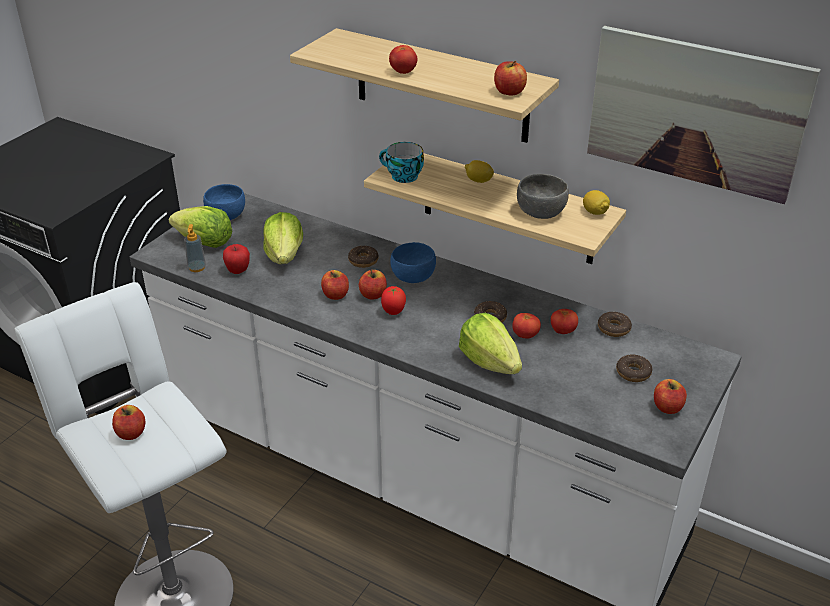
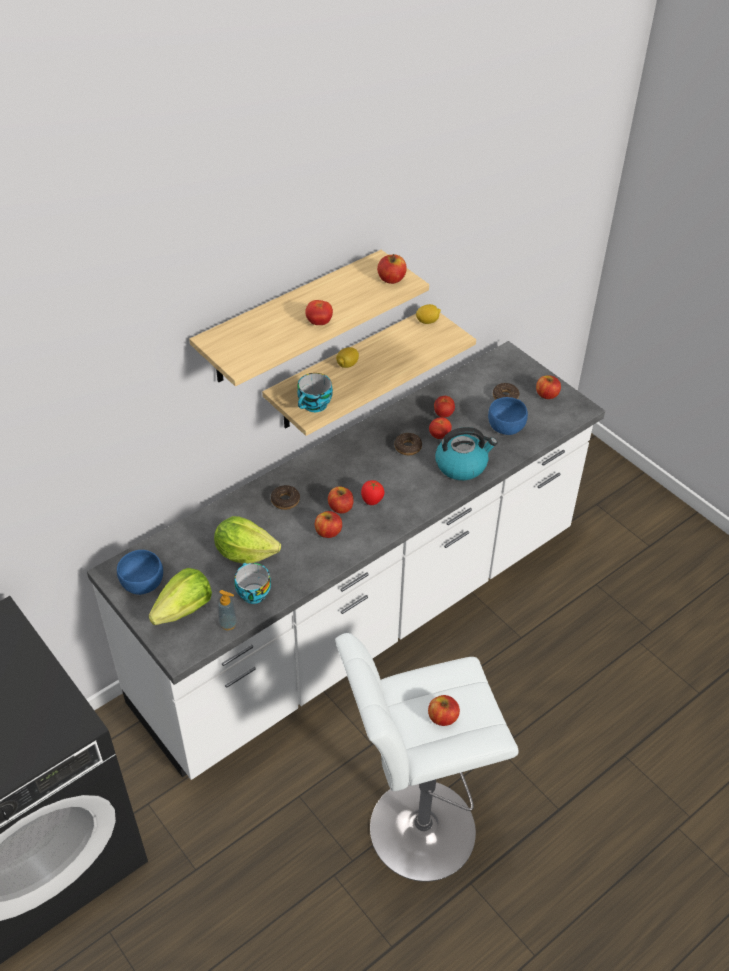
camera: 70 degrees left, 10 degrees up
(238, 271) = (252, 593): apple -> cup
(412, 276) = (327, 475): blue bowl -> blue bowl (506, 427)
(489, 362) = (462, 465): lettuce -> kettle
(541, 212) = (413, 347): grey bowl -> none
(613, 328) = (452, 387): donut -> none
(695, 113) = (467, 210): picture -> none

